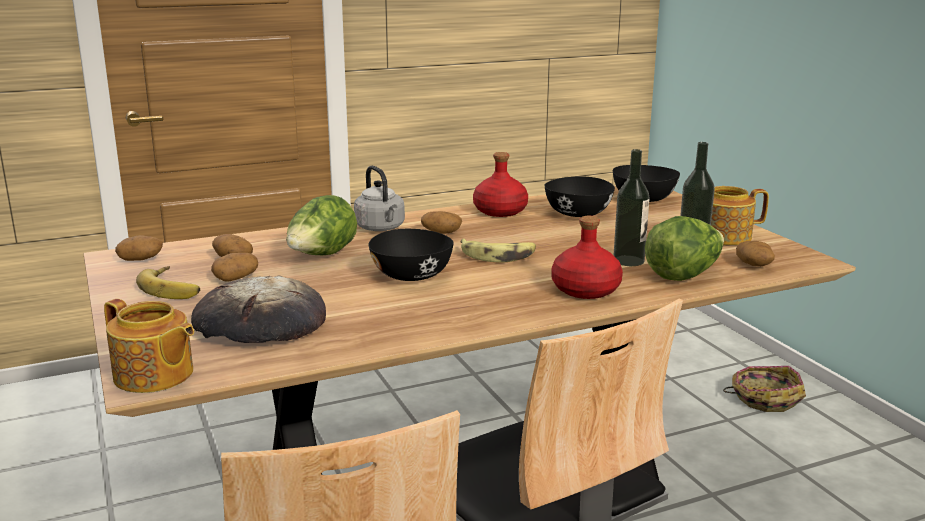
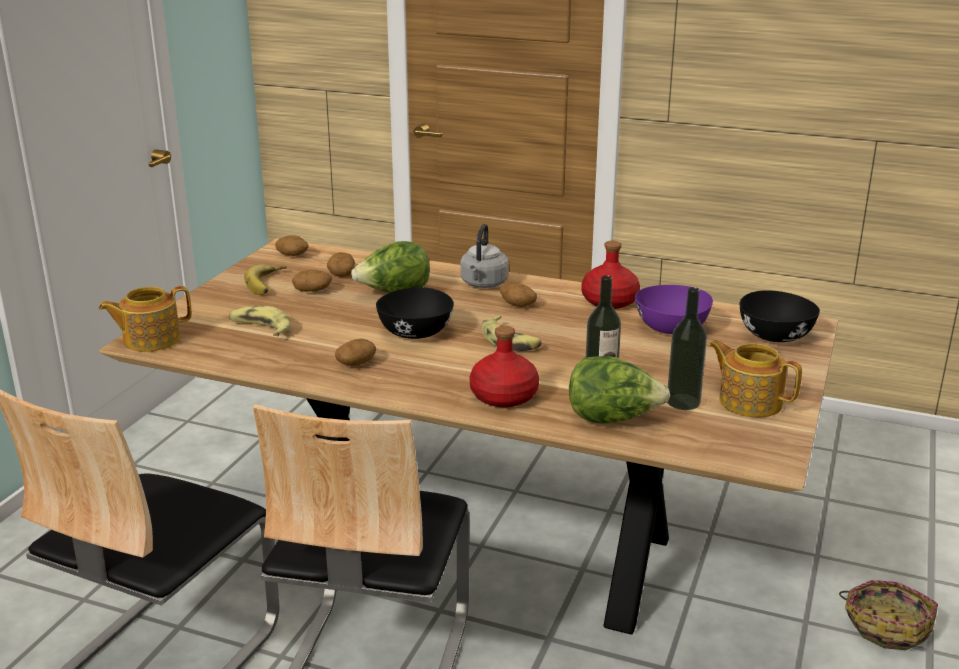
camera: 45 degrees right, 5 degrees up
(154, 375) = (150, 339): teapot -> teapot turned 75 degrees clockwise
(259, 322) = (260, 328): bread -> banana
(578, 214) = (670, 328): black bowl -> purple bowl
(754, 265) = (702, 439): potato -> potato (356, 363)

